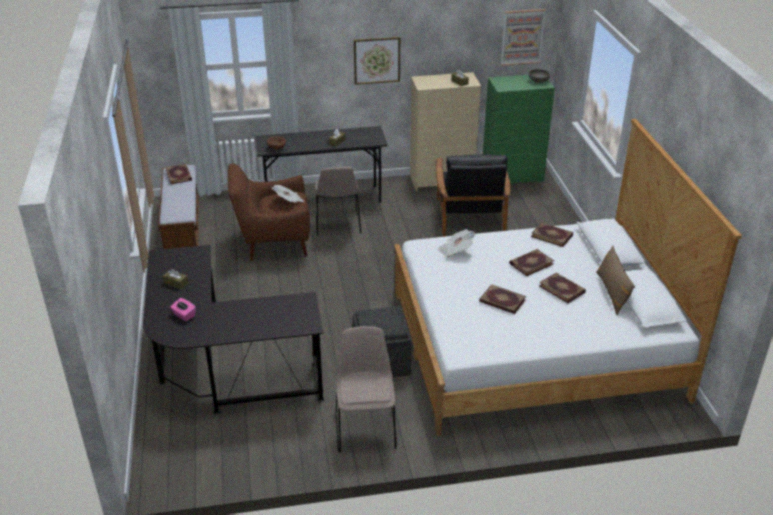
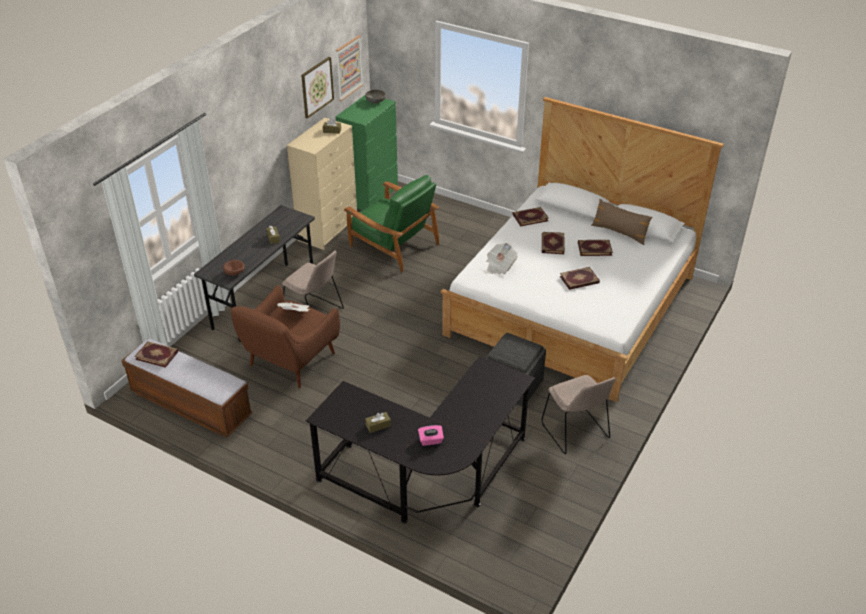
camera: 50 degrees left, 5 degrees up
(365, 428) = (576, 432): beige chair -> beige chair turned 150 degrees counterclockwise
(377, 60) = (260, 143): picture -> picture (317, 87)
(469, 216) = (393, 245): black armchair -> green armchair

